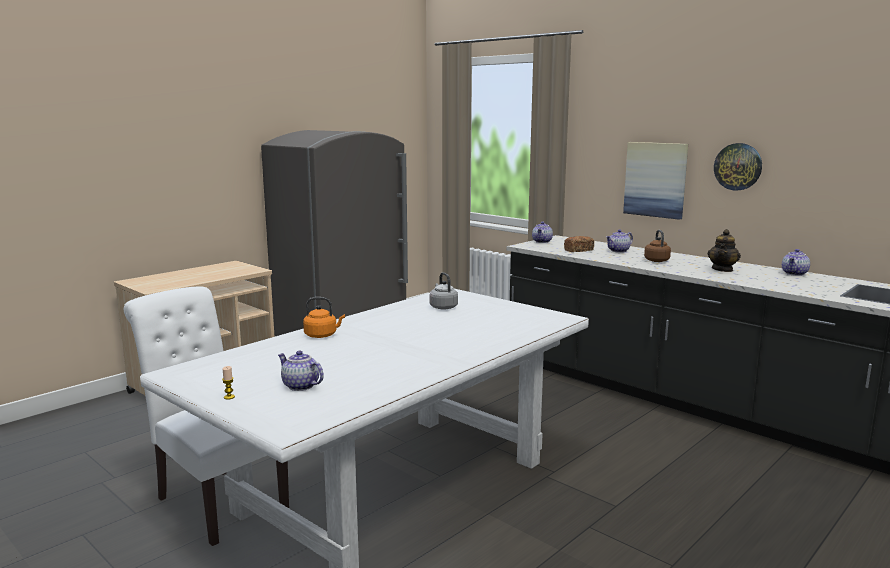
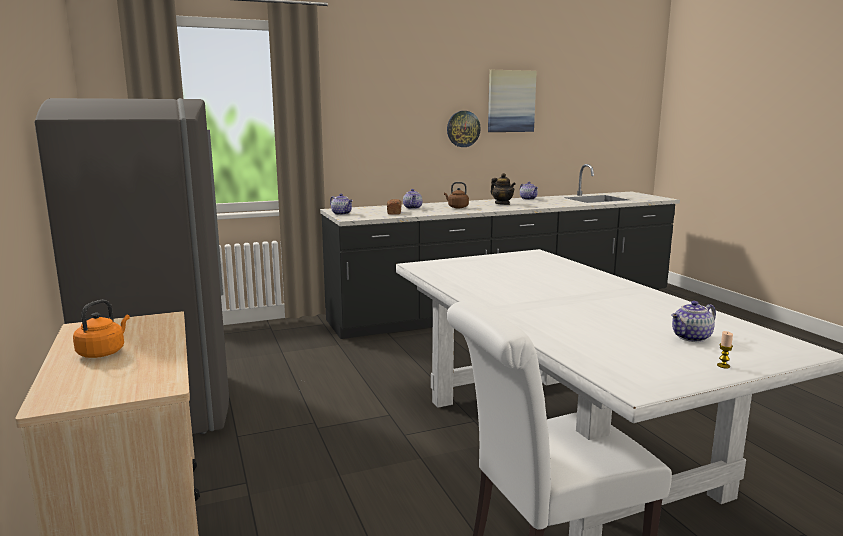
camera: 65 degrees left, 0 degrees up
(322, 335) = (528, 317): orange kettle -> orange kettle (103, 352)
(443, 307) = (467, 273): grey kettle -> none
(655, 179) = (400, 145): picture -> picture (511, 101)

